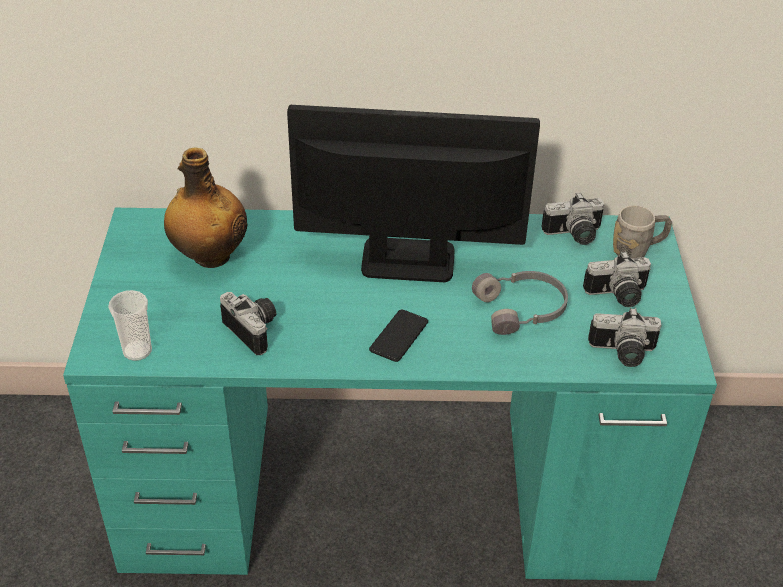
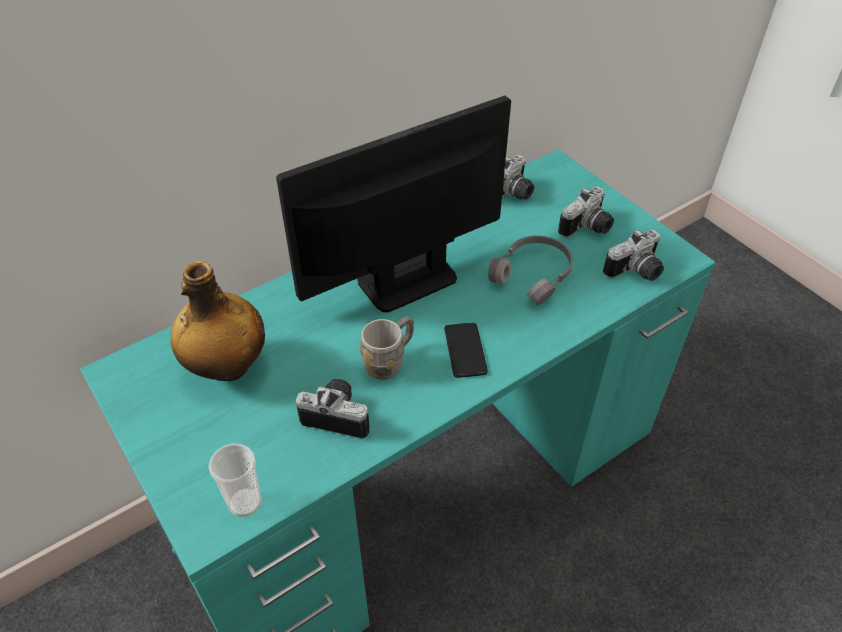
camera: 35 degrees left, 5 degrees up
(637, 250) = (564, 185): grey mug -> grey mug (390, 361)

